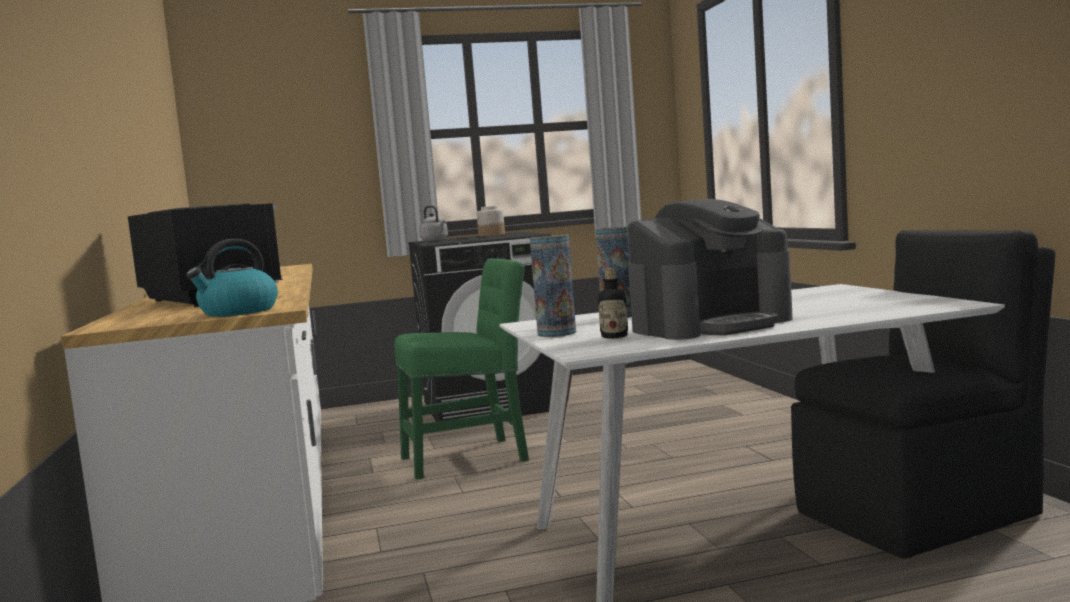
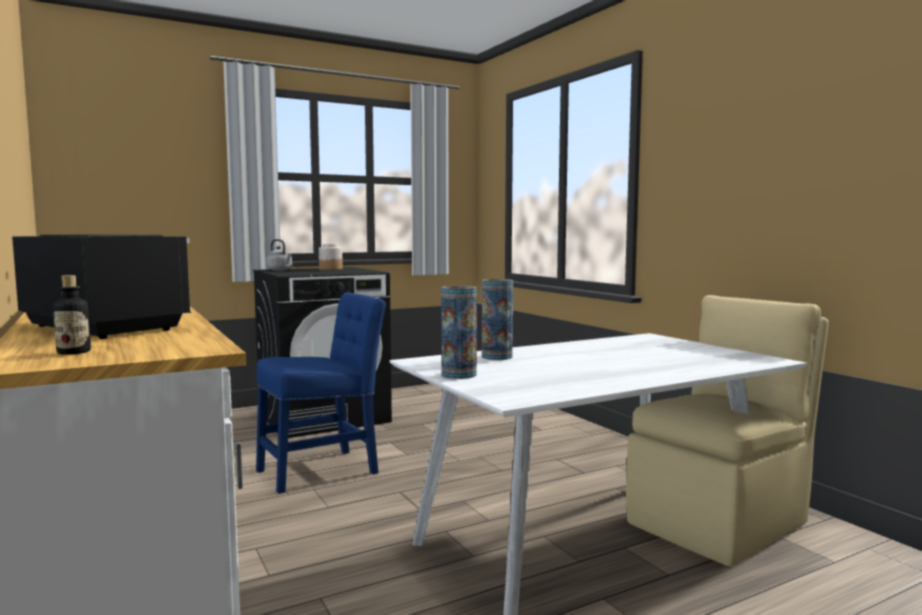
camera: 15 degrees left, 0 degrees up
(238, 312) = (166, 351): kettle -> none
(471, 457) = (323, 470): green chair -> blue chair
(614, 336) = (518, 381): bottle -> bottle (74, 352)
(711, 324) = (592, 371): coffee machine -> none
(921, 513) = (720, 522): black chair -> beige chair

